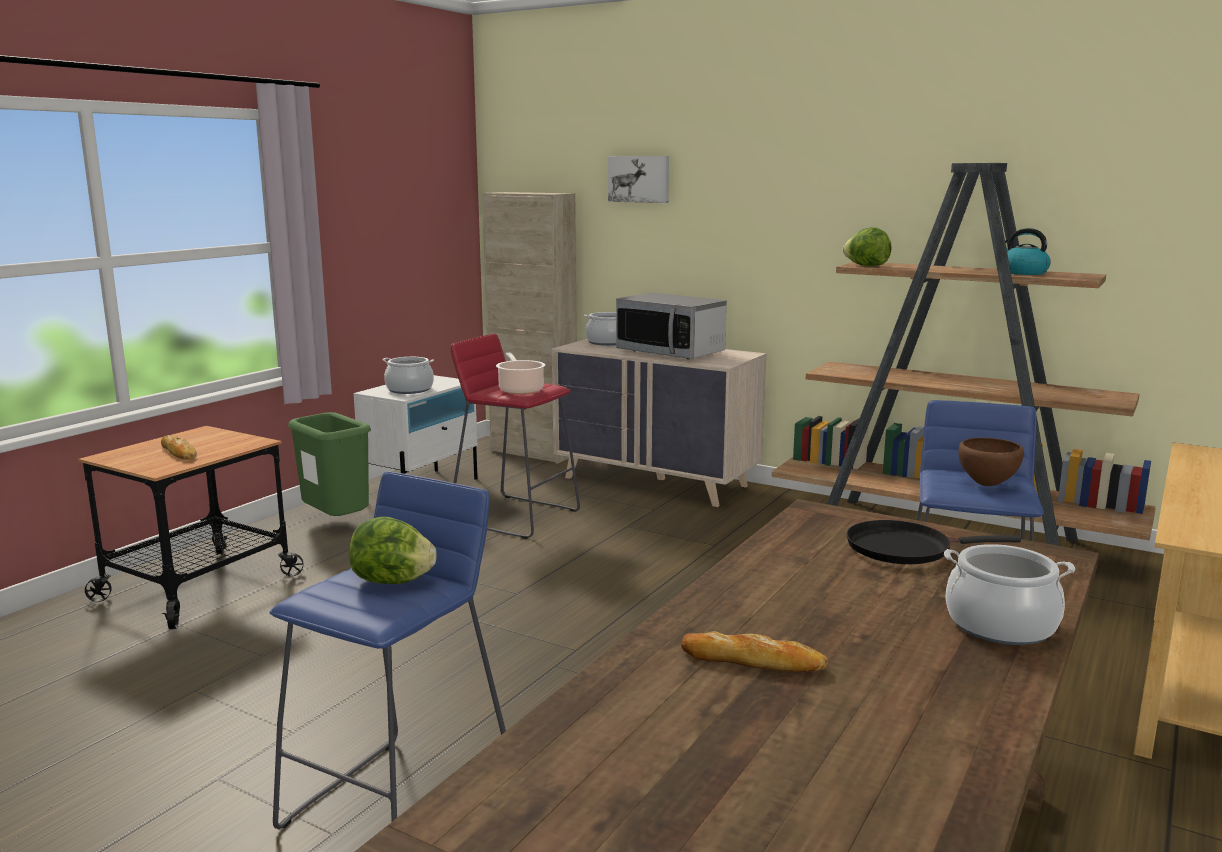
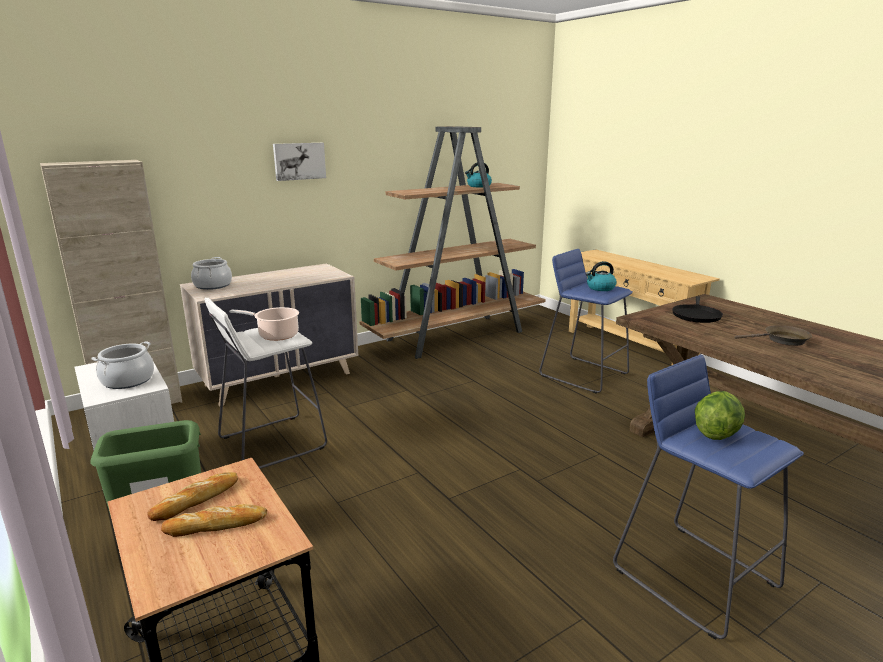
camera: 65 degrees left, 5 degrees up
(515, 516) = (271, 443): red stool -> white stool
(639, 179) = (199, 143): picture -> picture (299, 161)
(670, 352) = (282, 278): microwave -> none
(753, 661) = (833, 364): bread -> bread (196, 500)
(852, 619) = (782, 340): none -> brown frying pan
(866, 266) = (412, 192): lettuce -> none
(987, 485) = (600, 288): brown bowl -> kettle
(1001, 625) = (784, 322): cooking pot -> none

